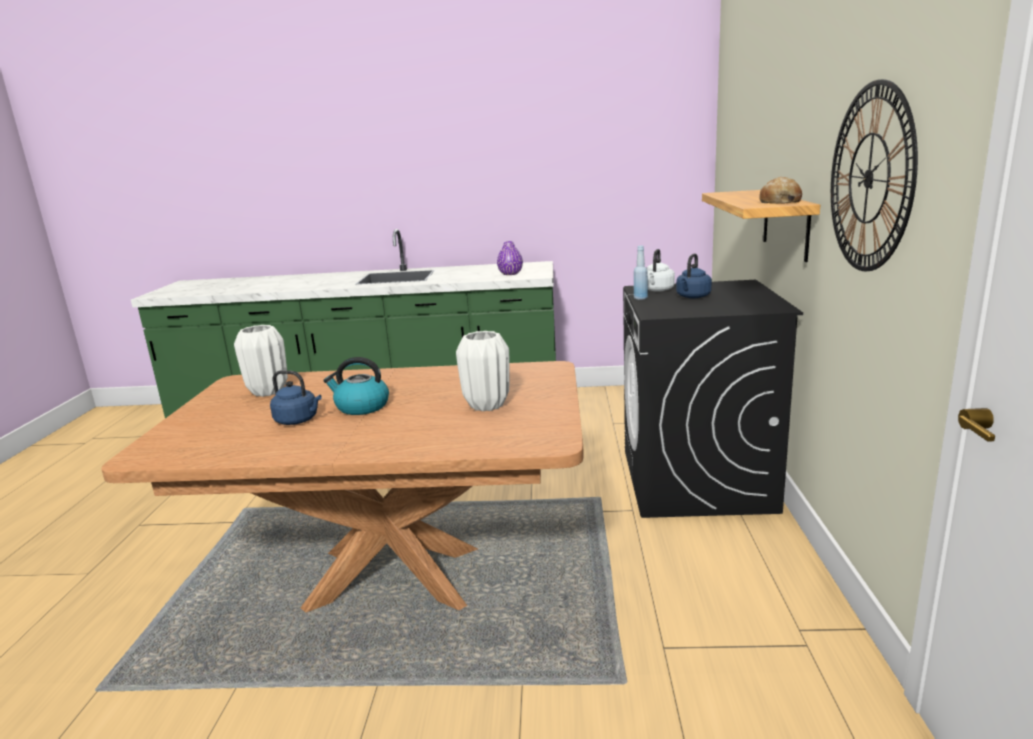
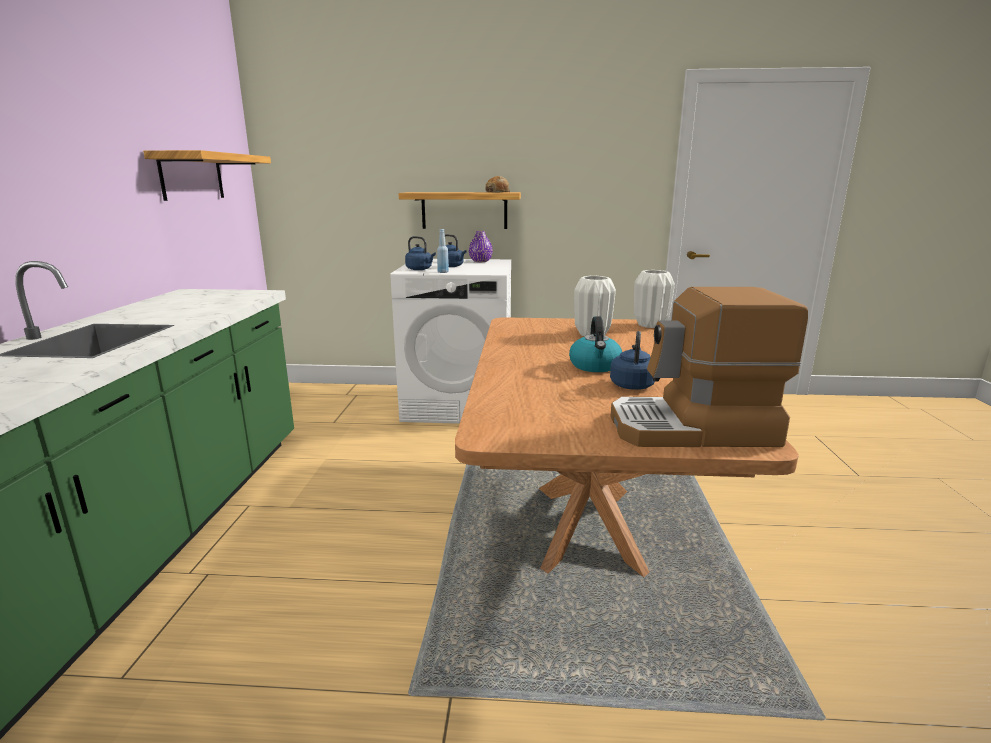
camera: 90 degrees left, 0 degrees up
(185, 437) = (693, 429): none -> coffee machine
(268, 391) = (541, 408): white vase -> white vase (650, 325)
(510, 274) = (225, 299): purple vase -> purple vase (480, 261)
(598, 168) = (192, 176): none -> shelf
(657, 290) = (420, 269): white kettle -> blue kettle
(696, 481) = (459, 404): black washing machine -> white washing machine
(869, 178) = (581, 173): wall clock -> none

